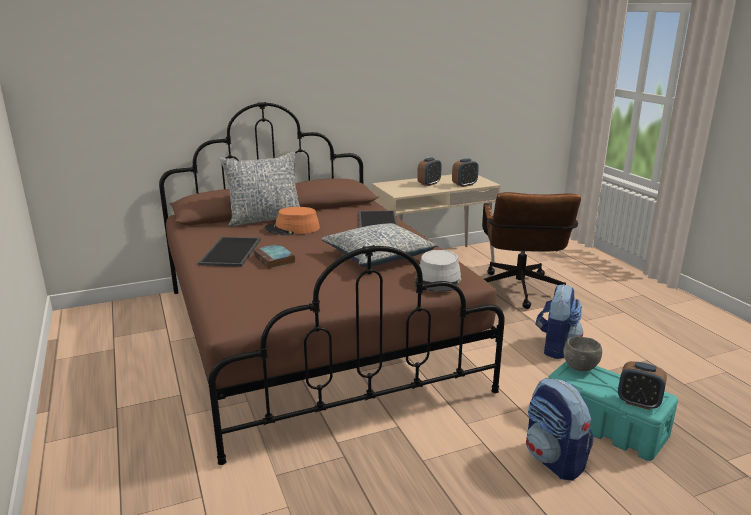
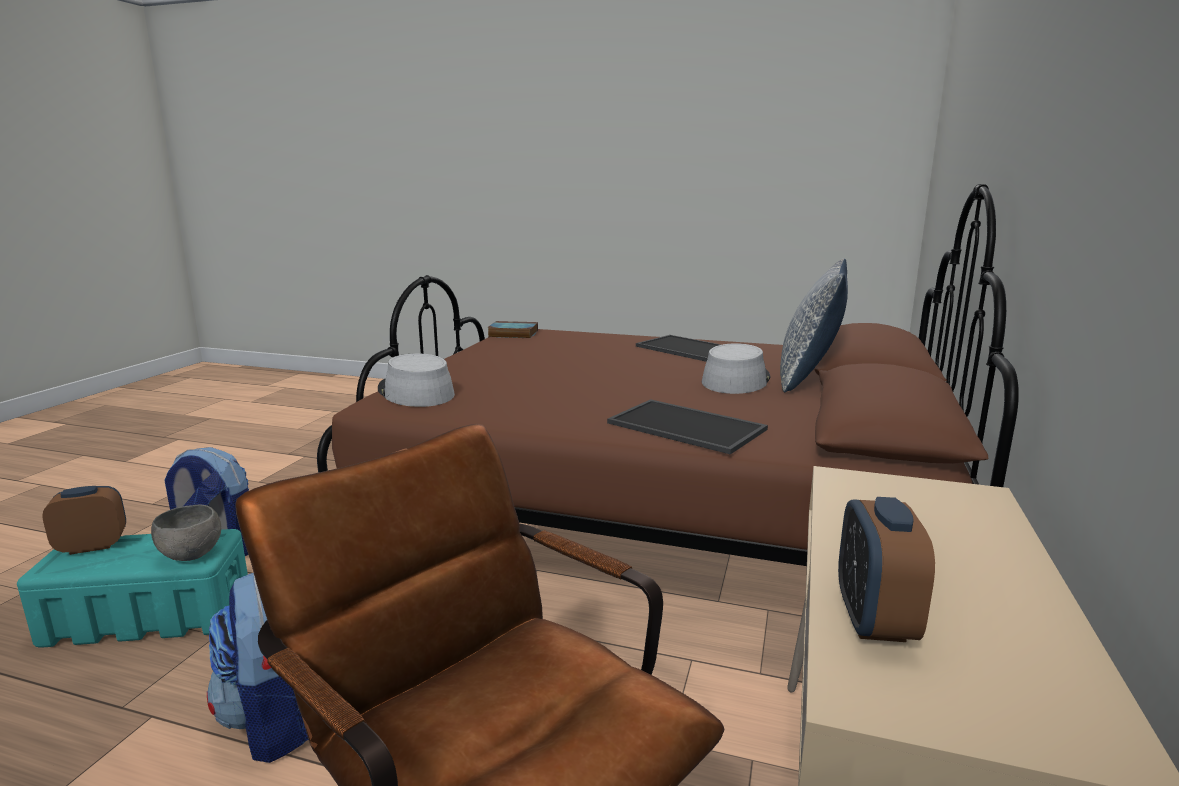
camera: 130 degrees right, 5 degrees down
(275, 259) = (630, 357): book -> book (512, 334)
(292, 229) = (735, 380): orange hat -> grey hat
(378, 256) = (544, 391): pillow -> none
(429, 184) = (939, 559): alarm clock -> none

